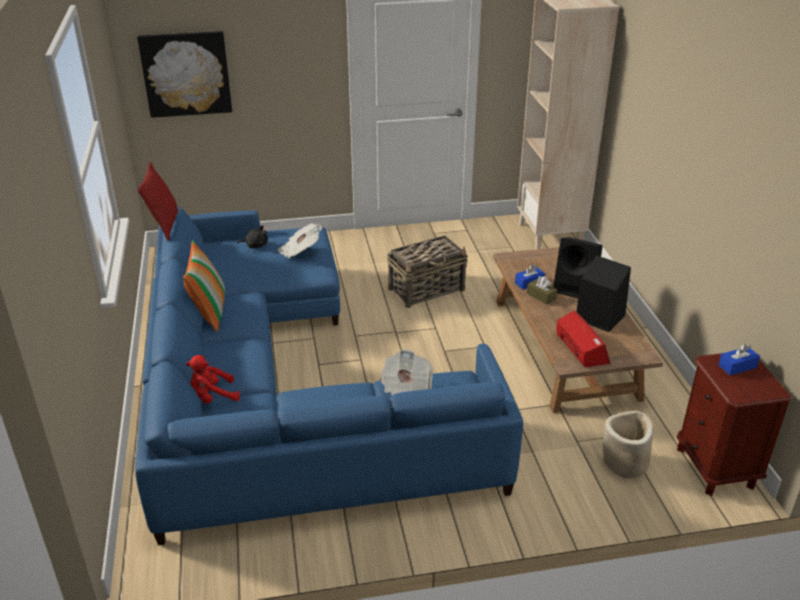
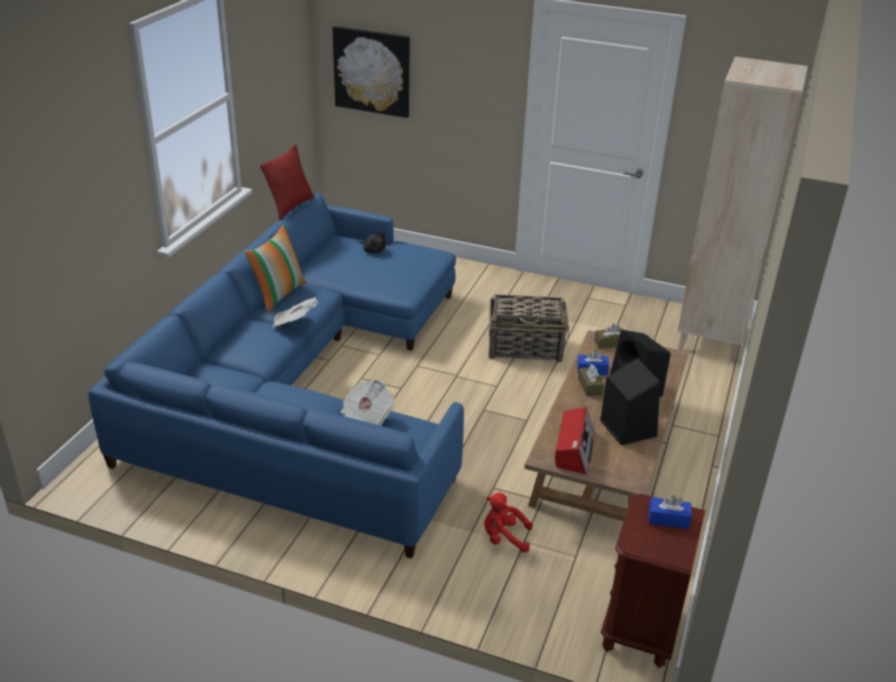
camera: 30 degrees right, 0 degrees up
(212, 397) = (212, 363): red plush toy -> red plush toy (504, 538)
(300, 251) = (405, 267): newspaper -> newspaper (294, 323)
(519, 258) = (609, 343): none -> brown tissue box
(625, 463) = (550, 581): beige planter -> none

